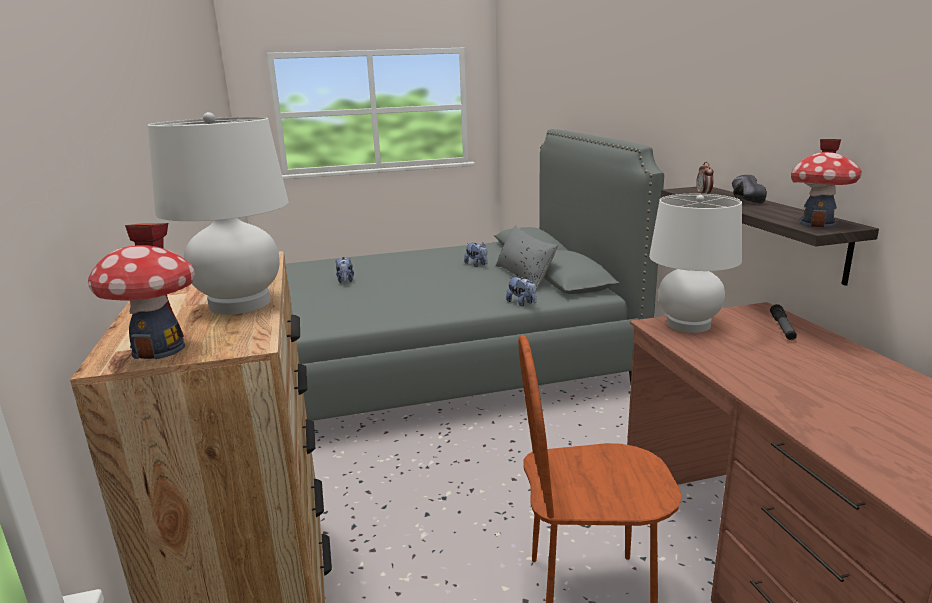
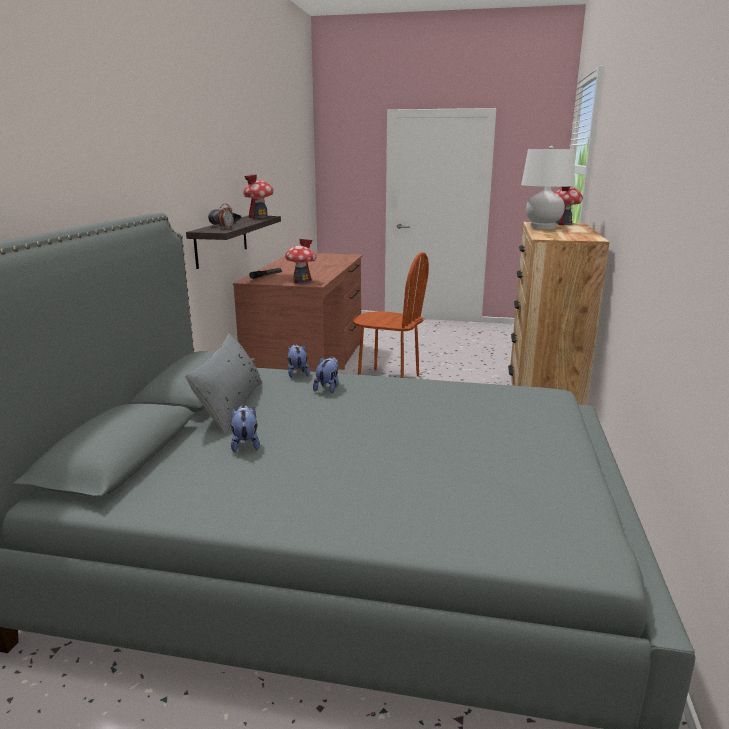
camera: 155 degrees left, 0 degrees up
(345, 281) = (468, 458): plush toy -> plush toy (328, 388)
(688, 324) = (301, 281): white table lamp -> toy house

